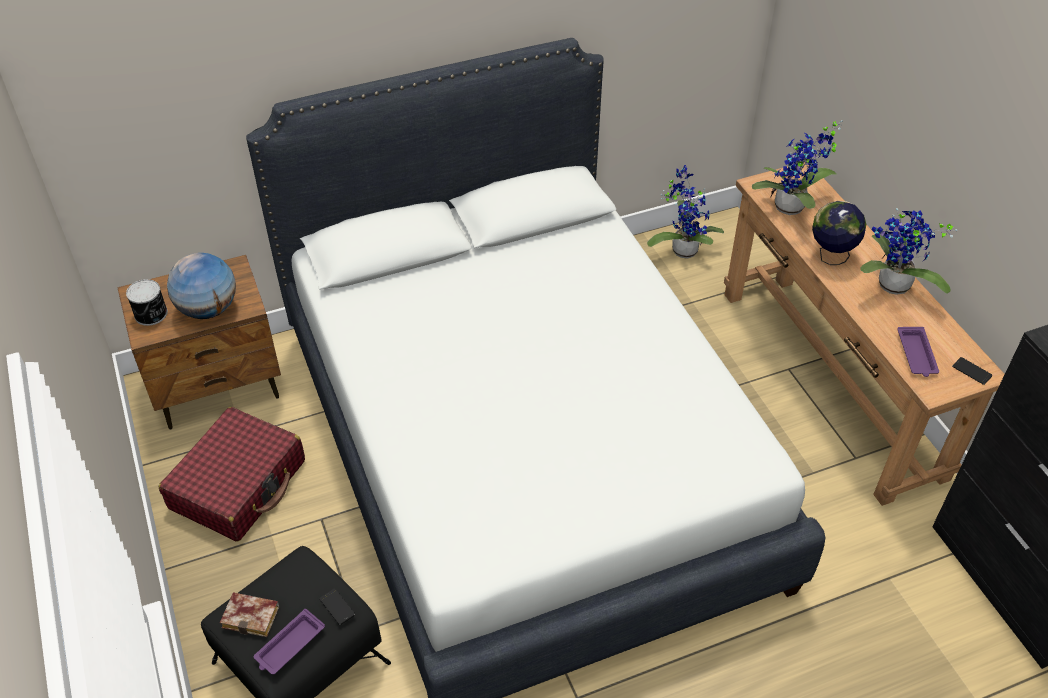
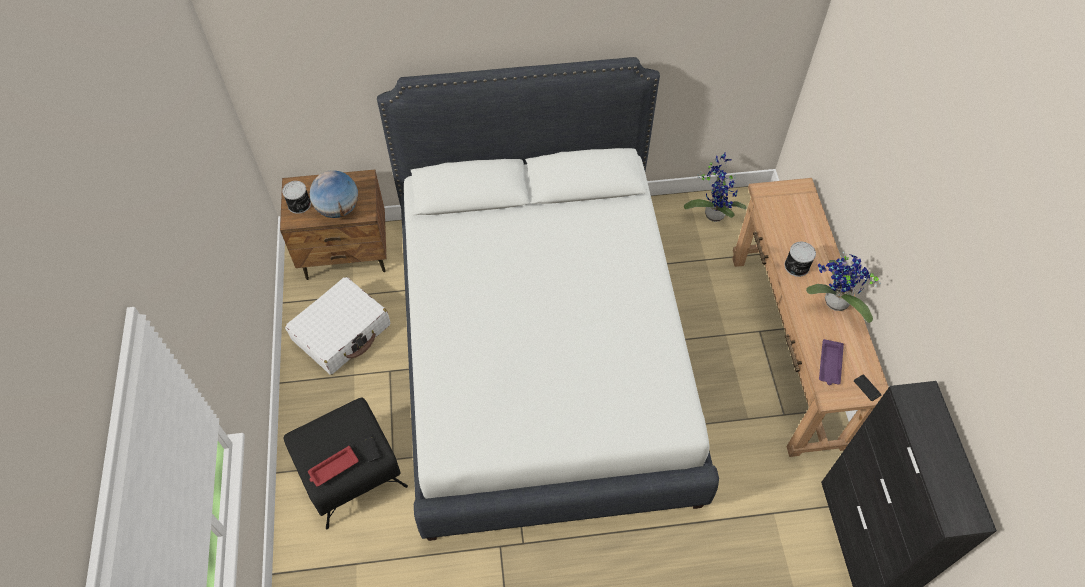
camera: 15 degrees right, 10 degrees up
(238, 484) = (342, 332): red suitcase -> white suitcase
(253, 616) = (315, 442): book -> none
(289, 645) = (333, 468): purple tray -> red tray
(792, 209) = (782, 219): potted plant -> none
(830, 256) = (796, 266): globe -> can

